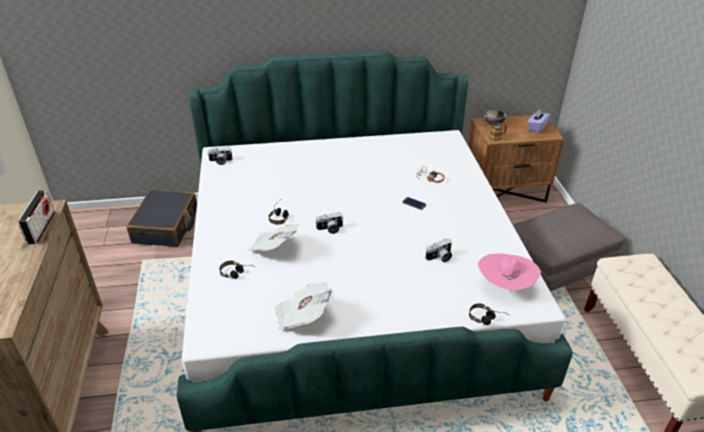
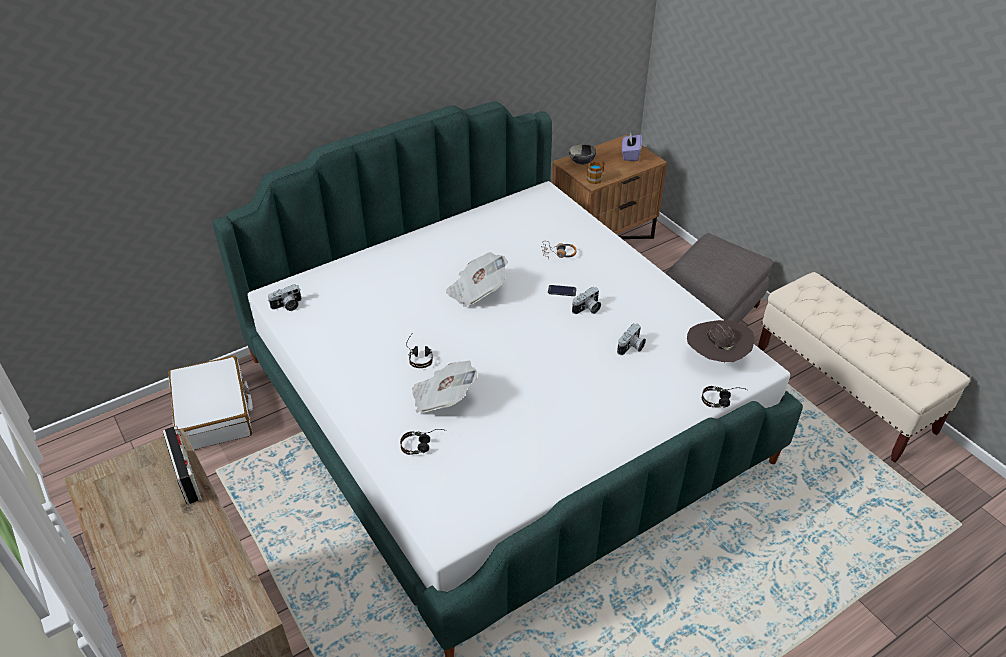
camera: 25 degrees left, 5 degrees up
(166, 226) = (214, 413): black suitcase -> white suitcase
(302, 316) = (534, 468): newspaper -> newspaper (476, 291)
(330, 229) = (490, 353): camera -> camera (587, 309)
(505, 286) = (715, 358): pink hat -> brown hat

